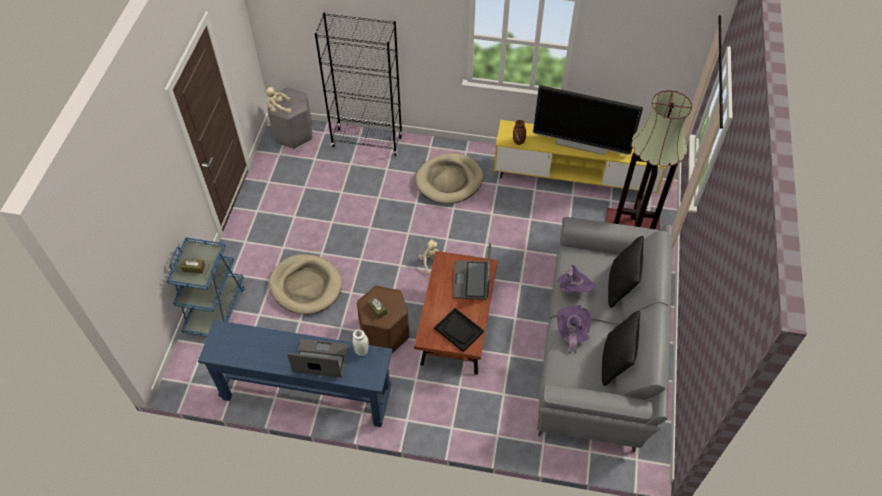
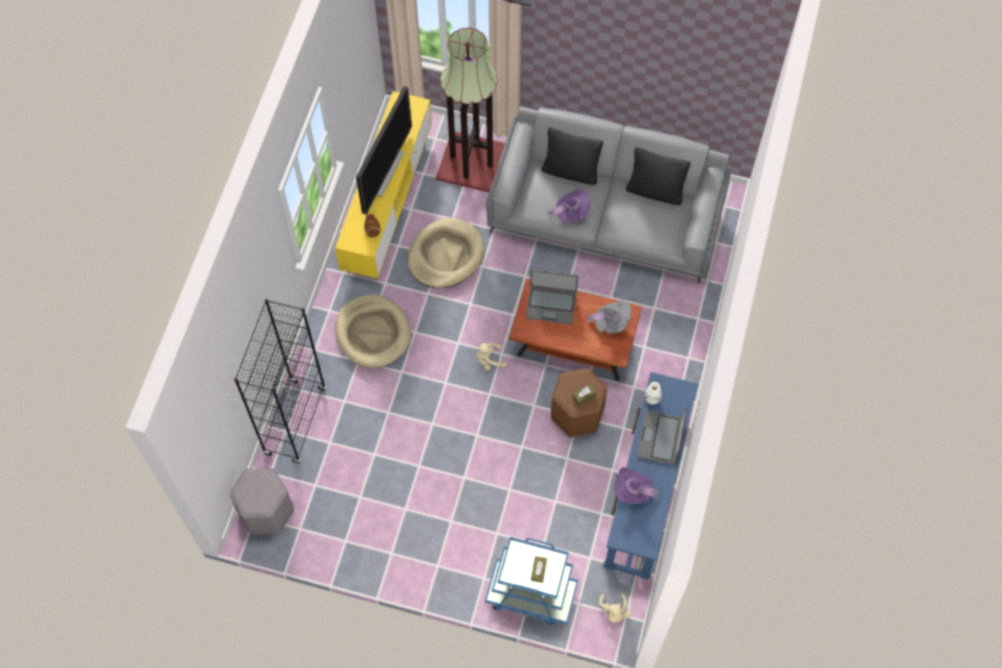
camera: 85 degrees left, 10 degrees up
(278, 108) = (268, 502): beige plush toy -> beige plush toy (614, 611)
(306, 286) = (508, 494): beige dog bed -> beige dog bed (445, 255)
(459, 330) = (610, 322): black tray -> grey hat
(572, 332) = (622, 221): purple hat -> purple hat (633, 492)

